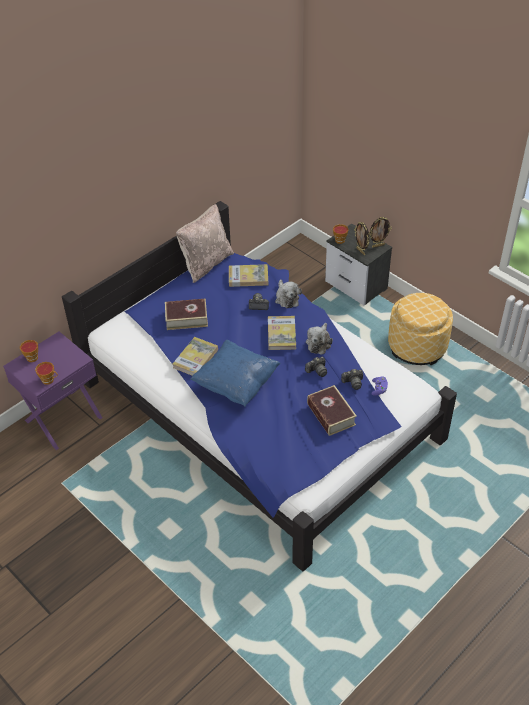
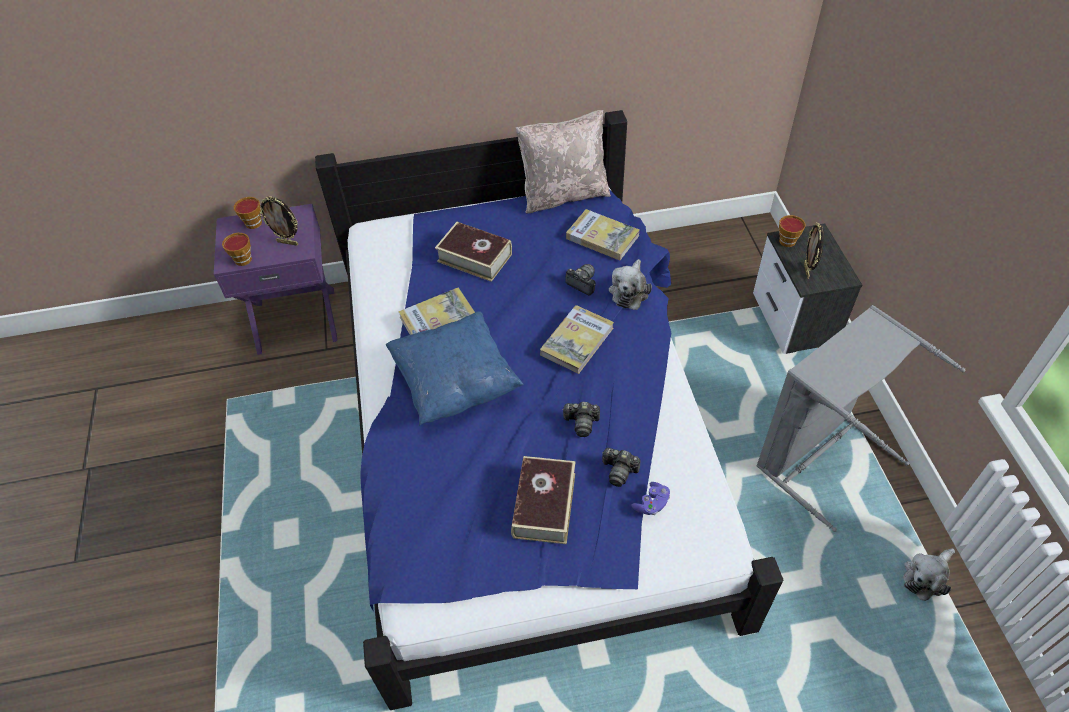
camera: 35 degrees right, 5 degrees up
(319, 343) = (621, 381): plush toy -> plush toy (925, 576)
(378, 245) = (841, 273): picture frame -> picture frame (288, 242)
(417, 346) = (819, 455): ottoman -> grey laundry basket

